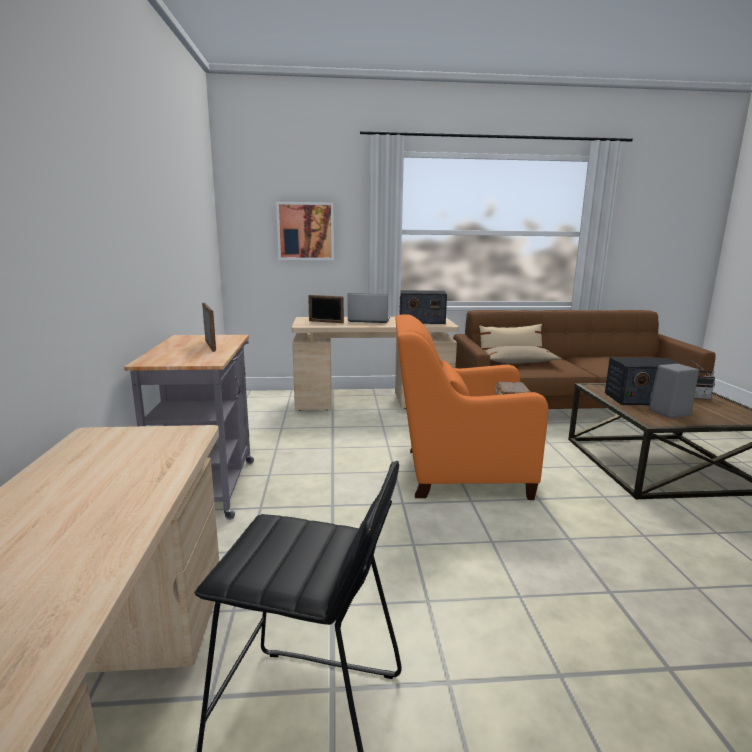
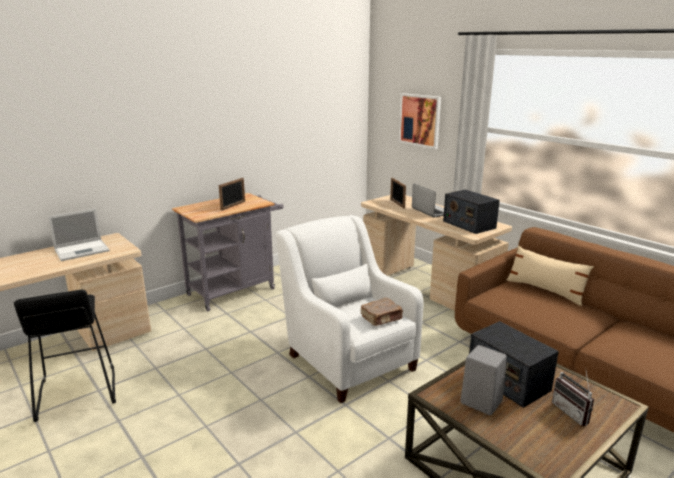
camera: 55 degrees right, 5 degrees up
(104, 463) = (83, 250): none -> laptop
(460, 472) = (348, 359): orange armchair -> white armchair
(518, 363) = (523, 298): beige pillow -> none

